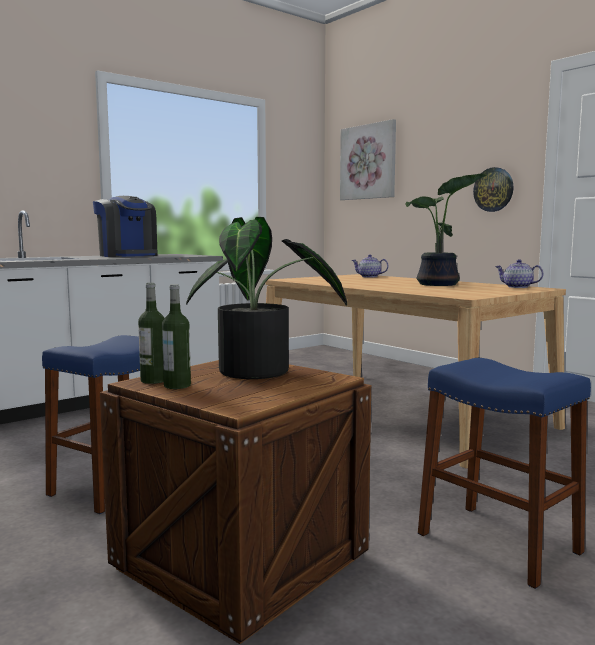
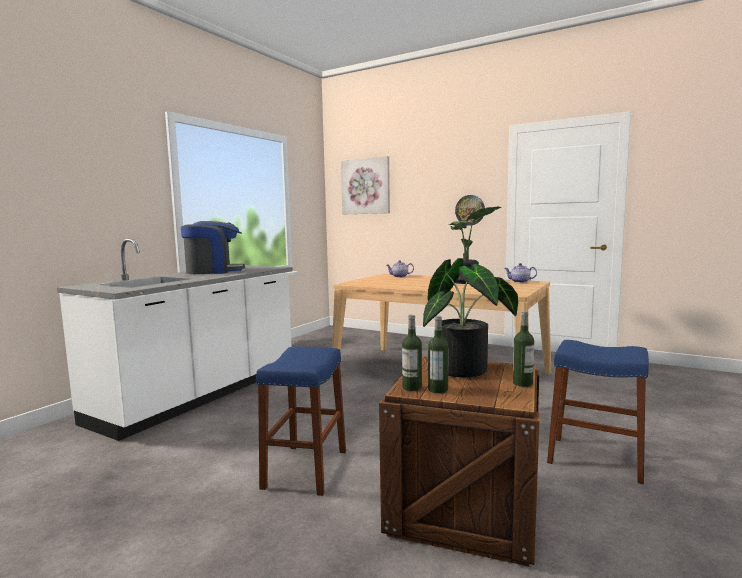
camera: 20 degrees left, 0 degrees up
(128, 256) = (214, 271): coffee machine -> coffee machine turned 45 degrees counterclockwise
(296, 392) = (522, 383): none -> bottle

